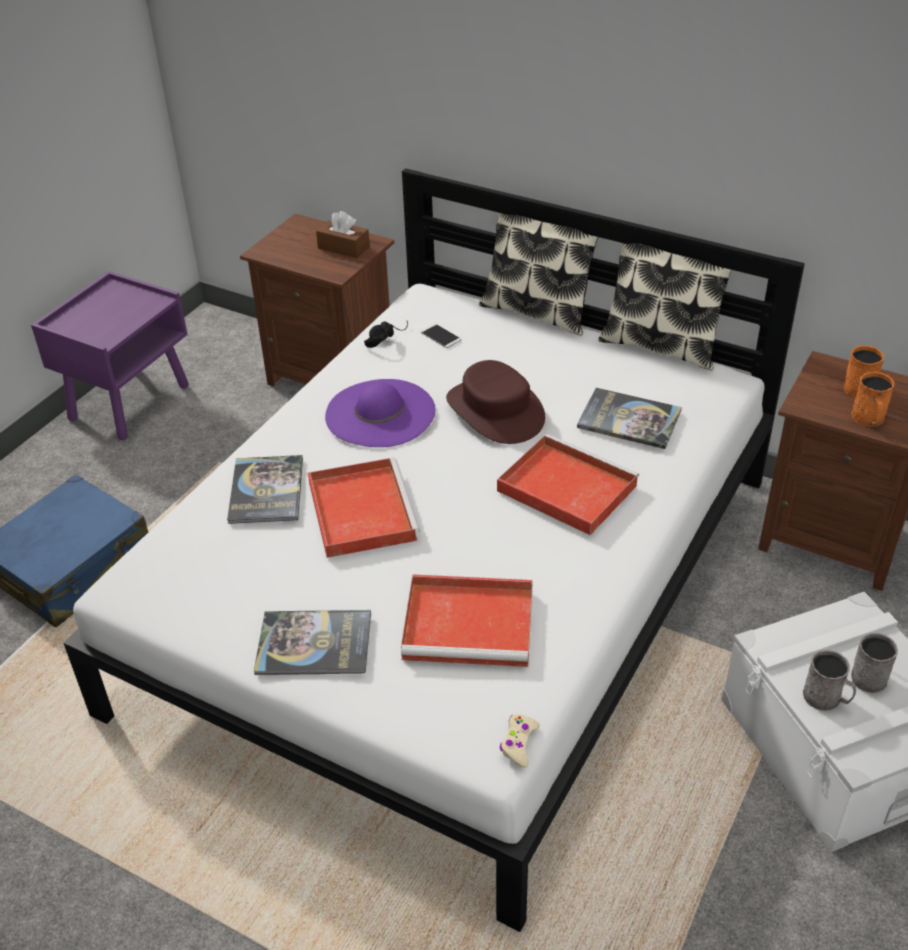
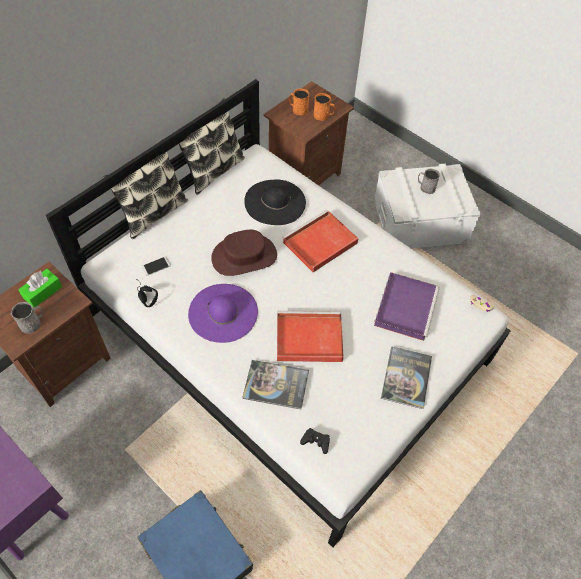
camera: 80 degrees left, 15 degrees up
(175, 550) = (316, 441): none -> black game controller
(343, 248) = (42, 292): brown tissue box -> green tissue box
(471, 624) = (405, 306): red tray -> purple tray
(629, 419) = (275, 202): book -> black hat
(826, 699) = (436, 205): grey mug -> grey mug (33, 323)

